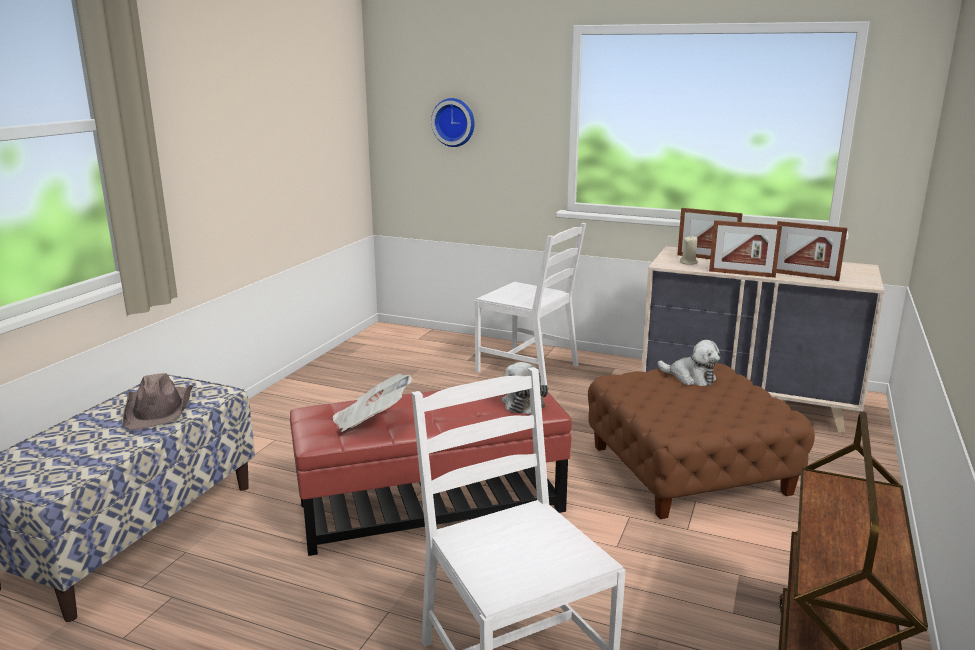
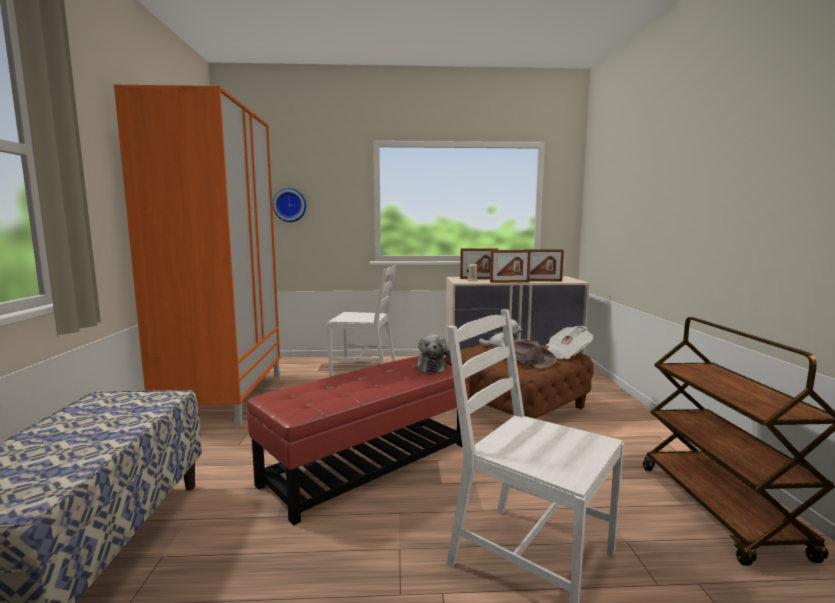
camera: 25 degrees left, 10 degrees down
(159, 409) = (115, 416): brown hat -> brown hat (526, 360)
(338, 380) = (224, 397): none -> orange wardrobe
(371, 421) = (330, 394): newspaper -> newspaper (565, 355)

